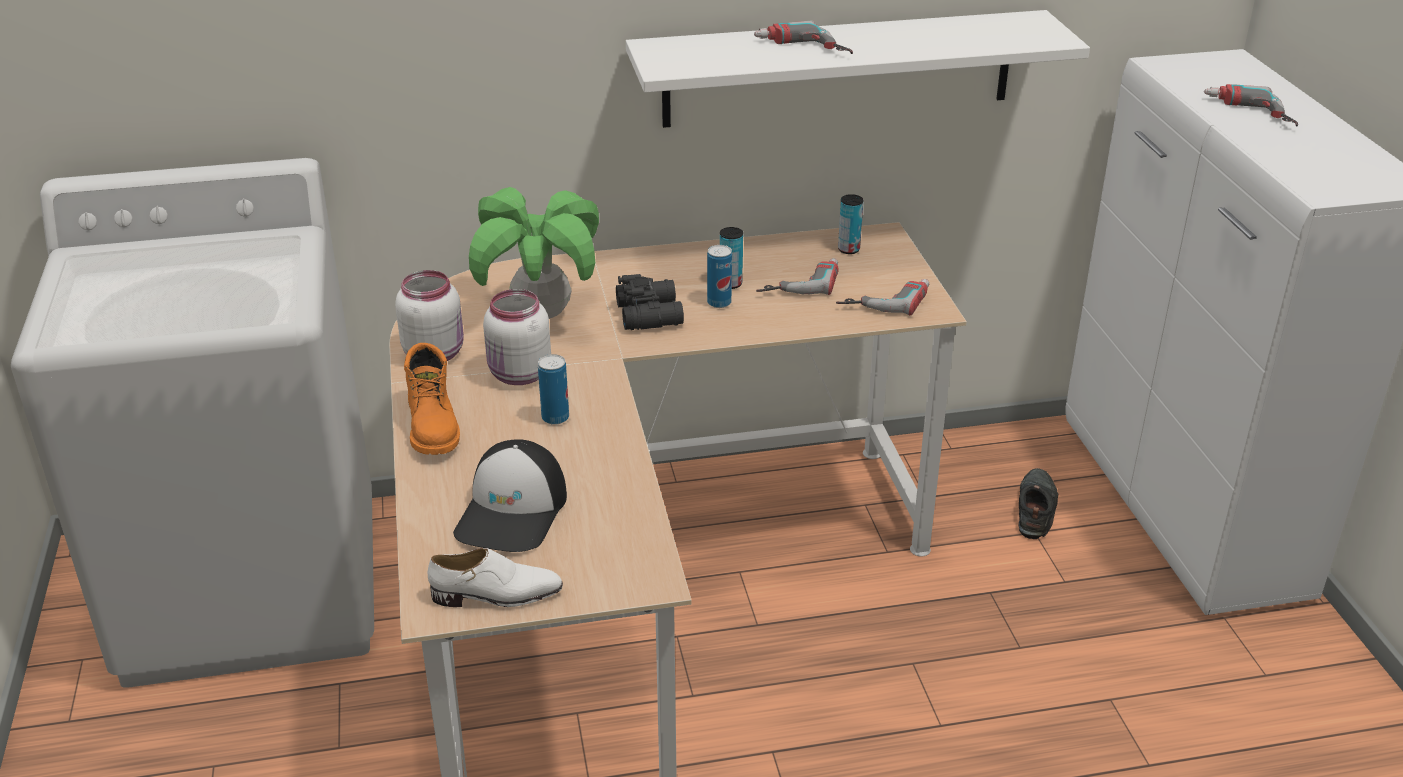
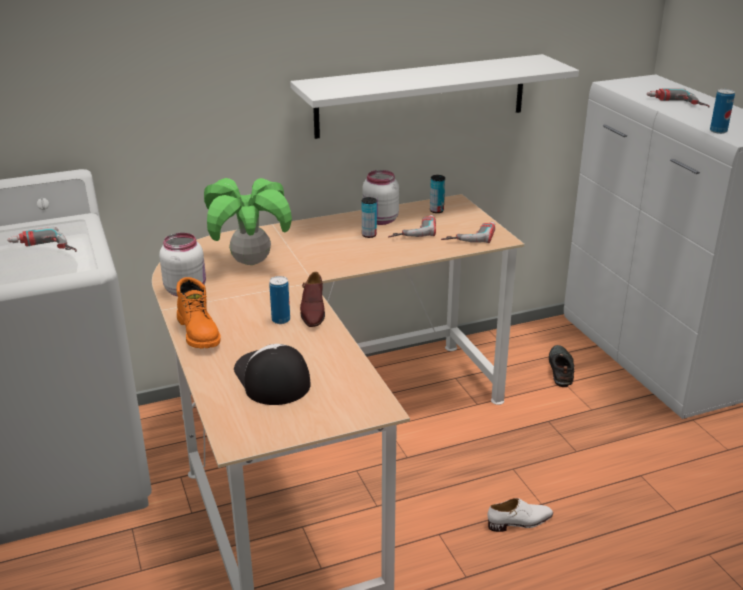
camera: 10 degrees left, 5 degrees down
(497, 595) = (277, 429): white shoe -> white shoe (520, 522)
(513, 512) = (271, 378): cap -> cap turned 150 degrees clockwise
(519, 375) = (248, 297): white jar -> white jar (380, 220)
(606, 408) = (313, 311): none -> brown shoe
(651, 314) = (323, 255): black binoculars -> none
(719, 303) = (365, 246): can -> can (718, 131)
(801, 49) = (405, 79): power drill -> power drill (42, 250)

